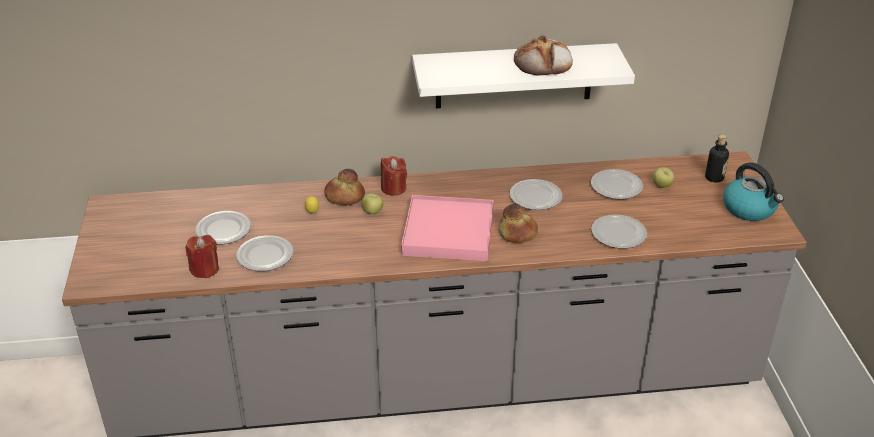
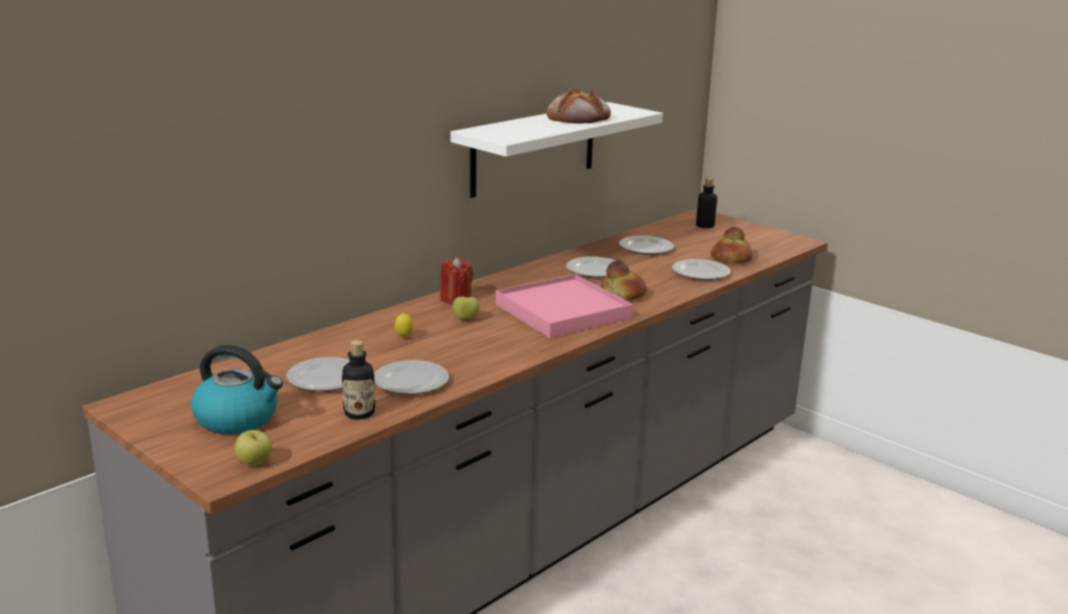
camera: 40 degrees left, 15 degrees down
(205, 269) = (359, 413): red candle -> bottle
(344, 197) = (416, 317): bread -> bread (731, 259)
(662, 186) = (678, 239): apple -> apple (254, 463)
(749, 209) = (760, 235): kettle -> kettle (238, 419)

